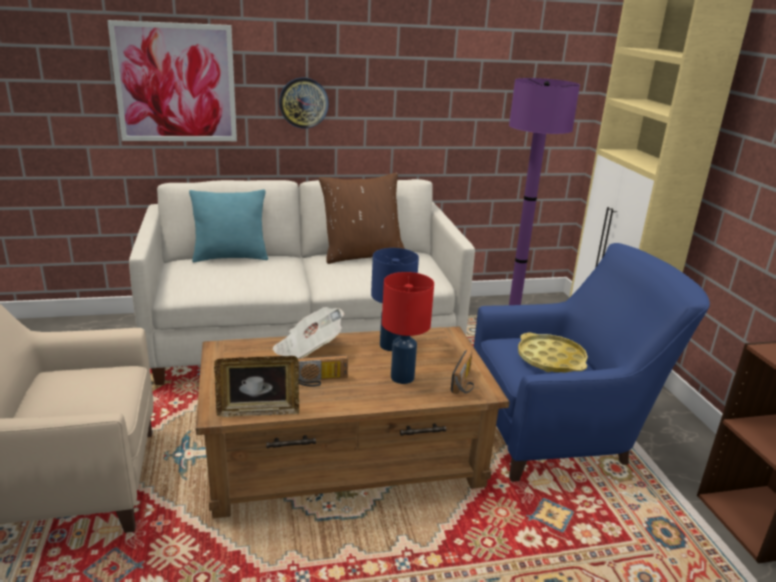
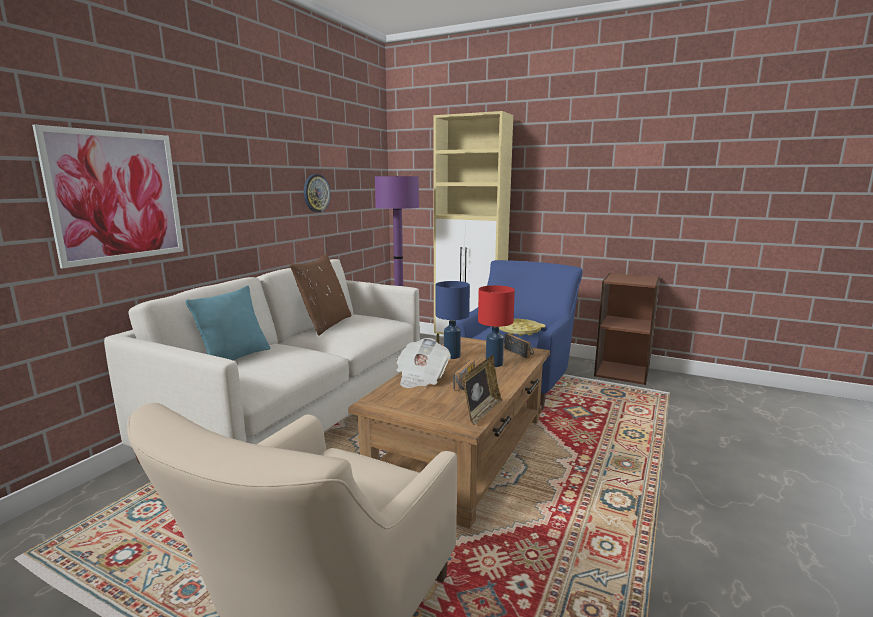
camera: 50 degrees left, 10 degrees down
(303, 103) = (232, 208): wall clock -> wall clock (316, 193)

